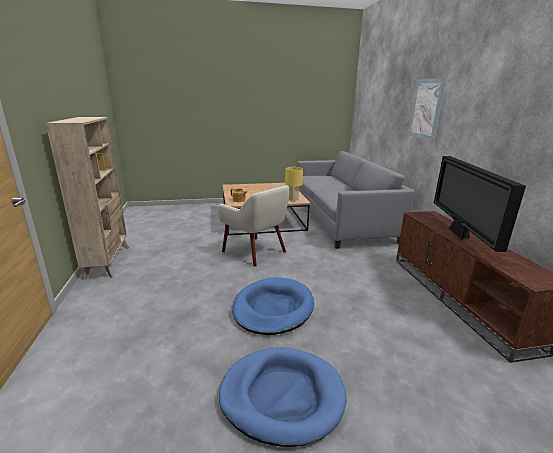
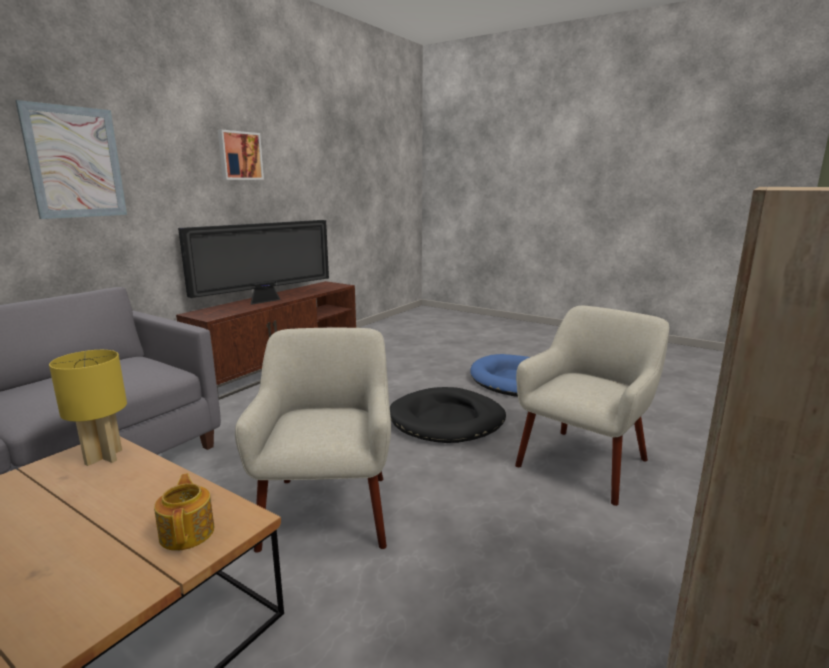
camera: 135 degrees left, 5 degrees down
(165, 317) = (585, 462): none -> beige armchair
(273, 308) = (447, 420): blue dog bed -> black dog bed
(520, 104) = (240, 156): none -> picture

